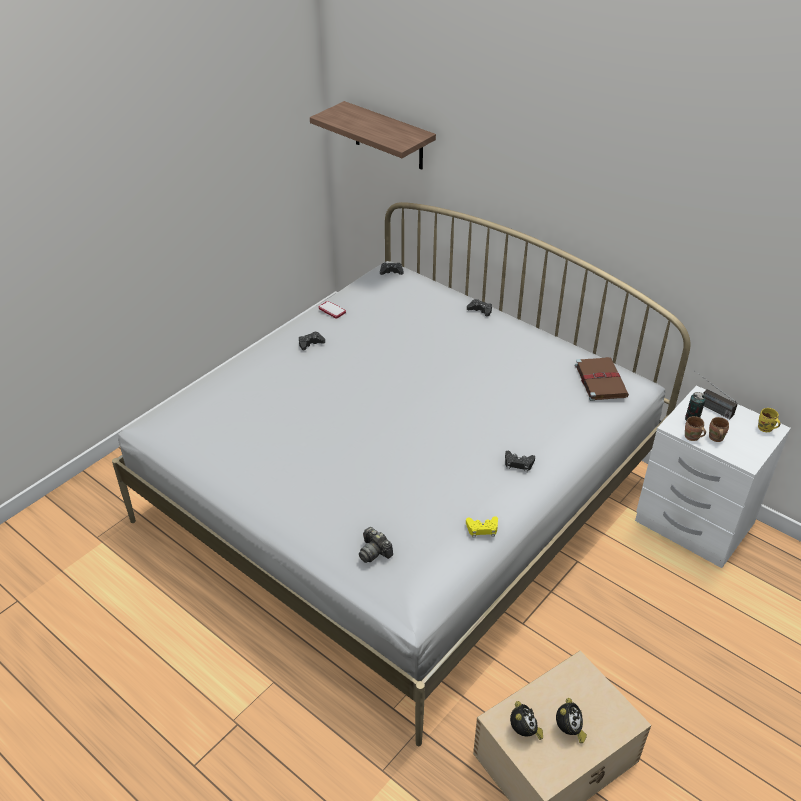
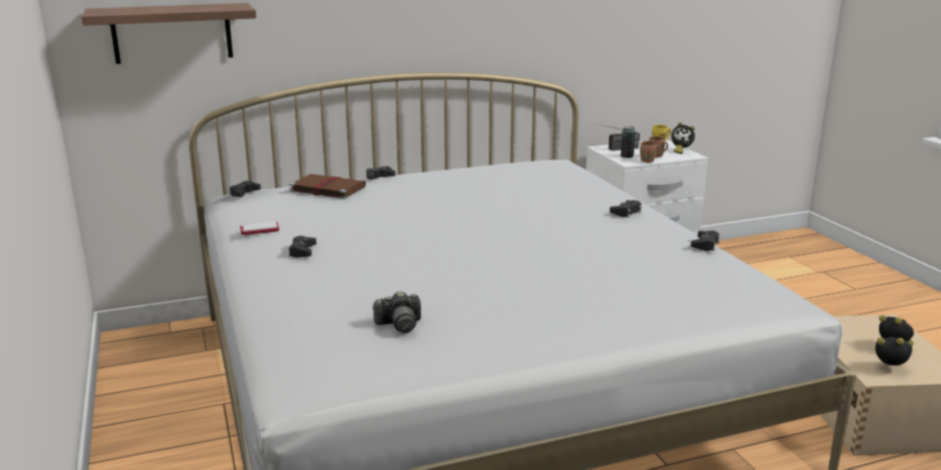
camera: 60 degrees left, 20 degrees down
(374, 552) = (705, 295): camera -> camera (399, 325)
(482, 529) = (705, 245): yellow game controller -> black game controller
(600, 380) = (545, 165): brown book -> brown book (326, 189)
(755, 450) = (680, 151): none -> alarm clock

